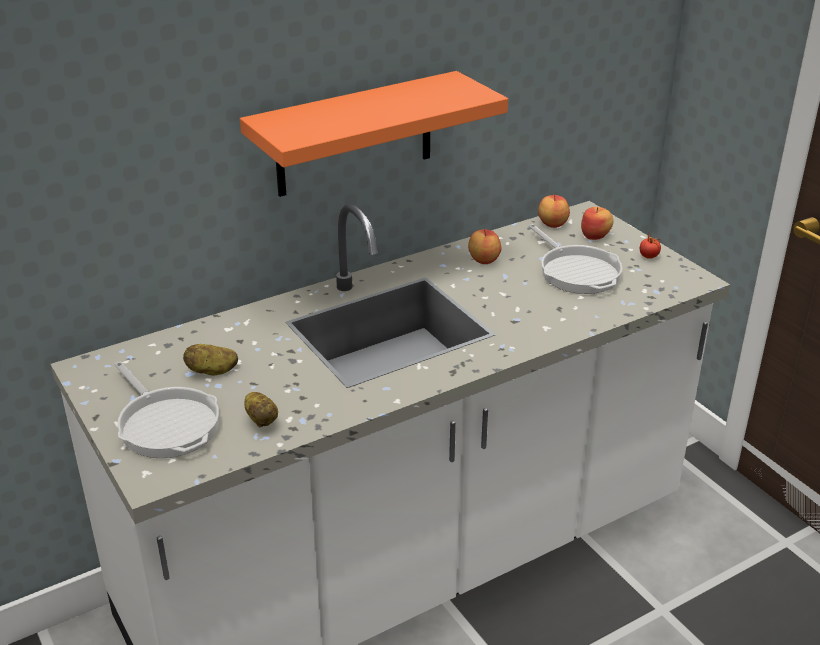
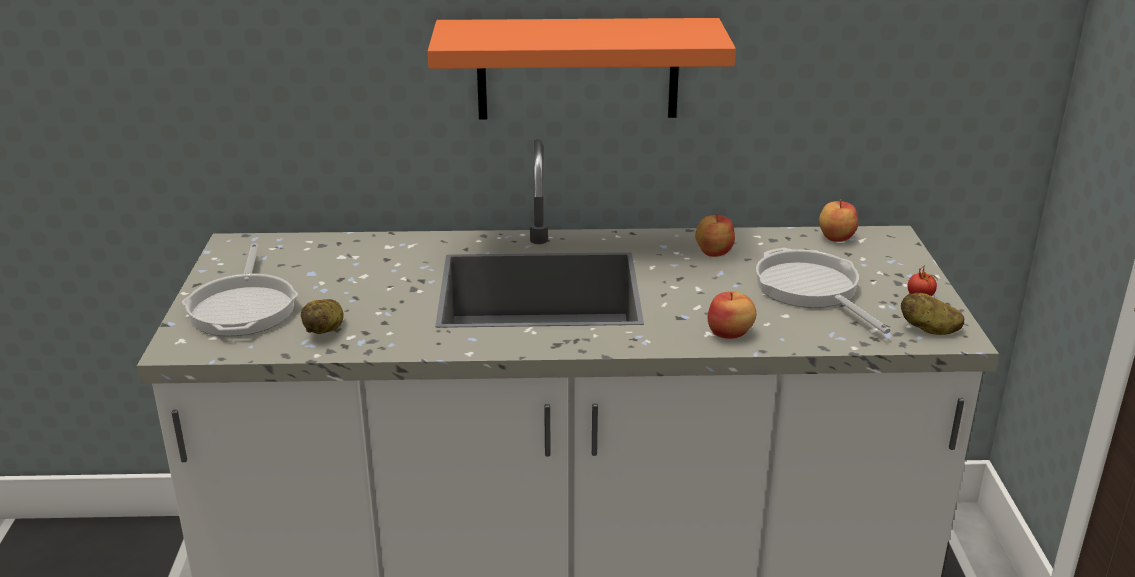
camera: 30 degrees right, 5 degrees down
(212, 371) = (332, 277): potato -> potato (929, 330)
(577, 271) = (810, 289): frying pan -> frying pan turned 150 degrees clockwise
(595, 236) = (876, 261): apple -> apple (730, 333)

